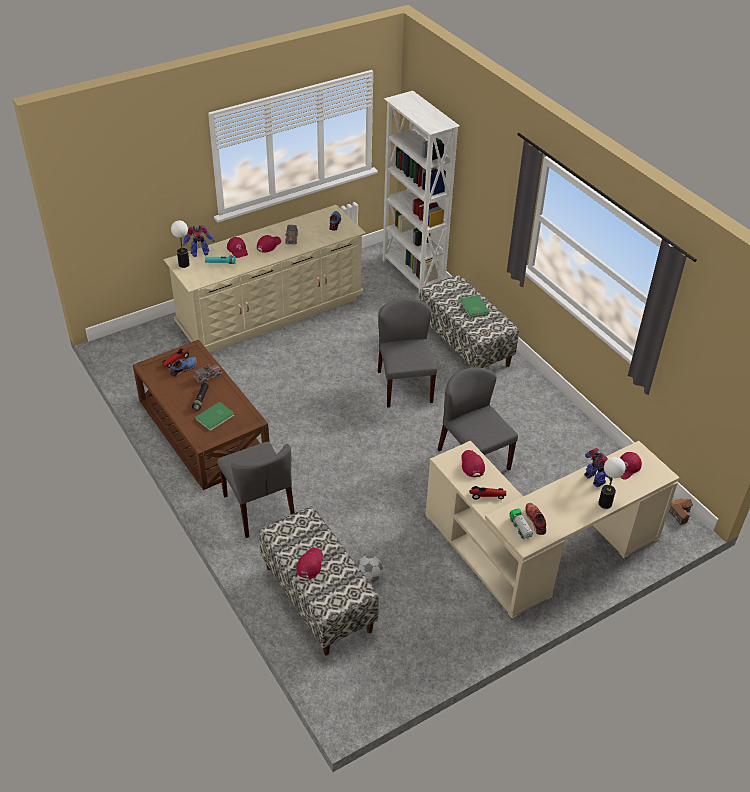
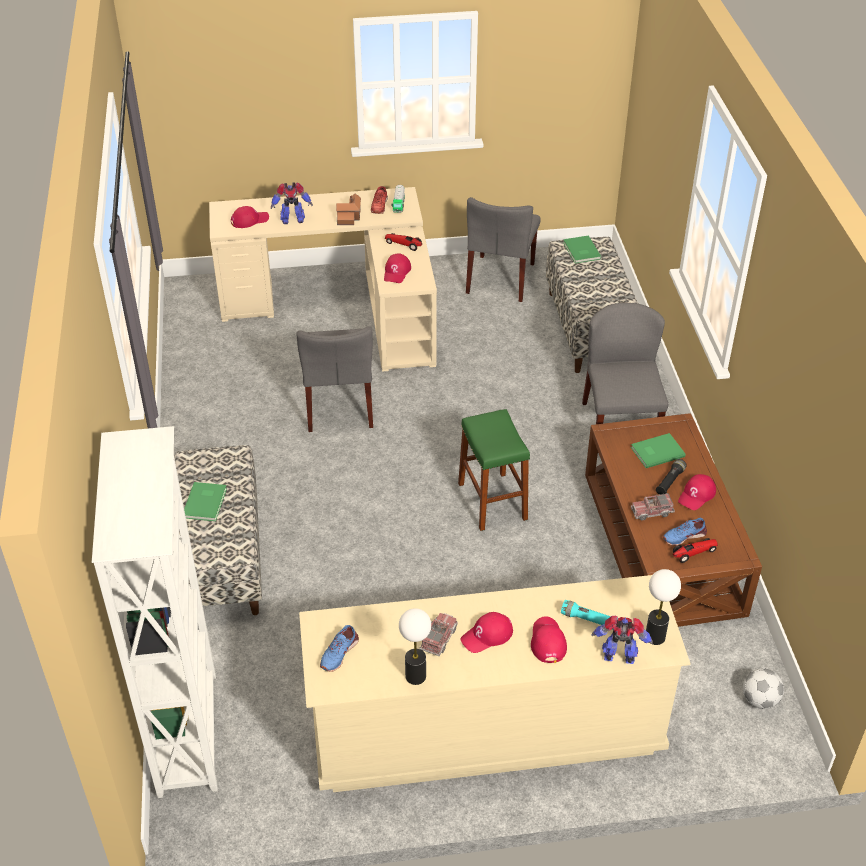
camera: 155 degrees left, 0 degrees up
(310, 564) = (602, 276): red cap -> red cap (697, 495)
(325, 423) = (492, 501): none -> green stool
(342, 590) = (581, 251): none -> green book
(368, 577) = (529, 332): football -> football (759, 700)
(404, 386) = (355, 521): grey chair -> grey chair (501, 278)
(594, 480) = (292, 219): toy robot -> toy robot turned 90 degrees counterclockwise
(604, 503) = (302, 201): table lamp -> table lamp (416, 676)
(680, 513) = (175, 297): toy house -> toy house (349, 216)

